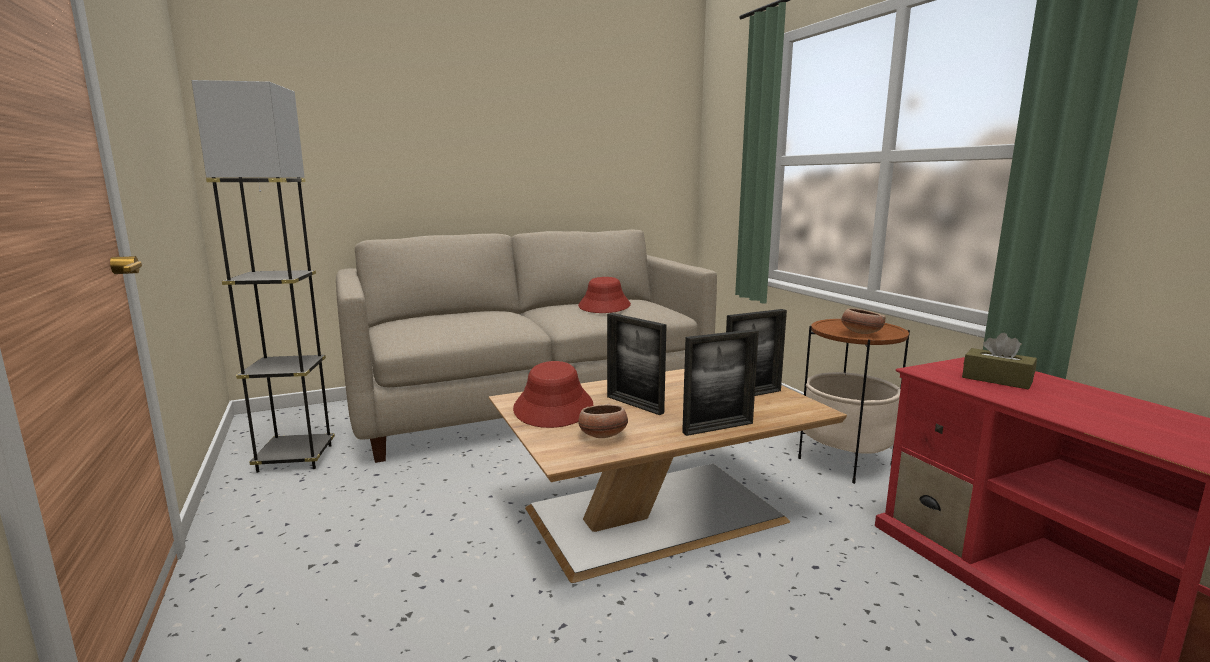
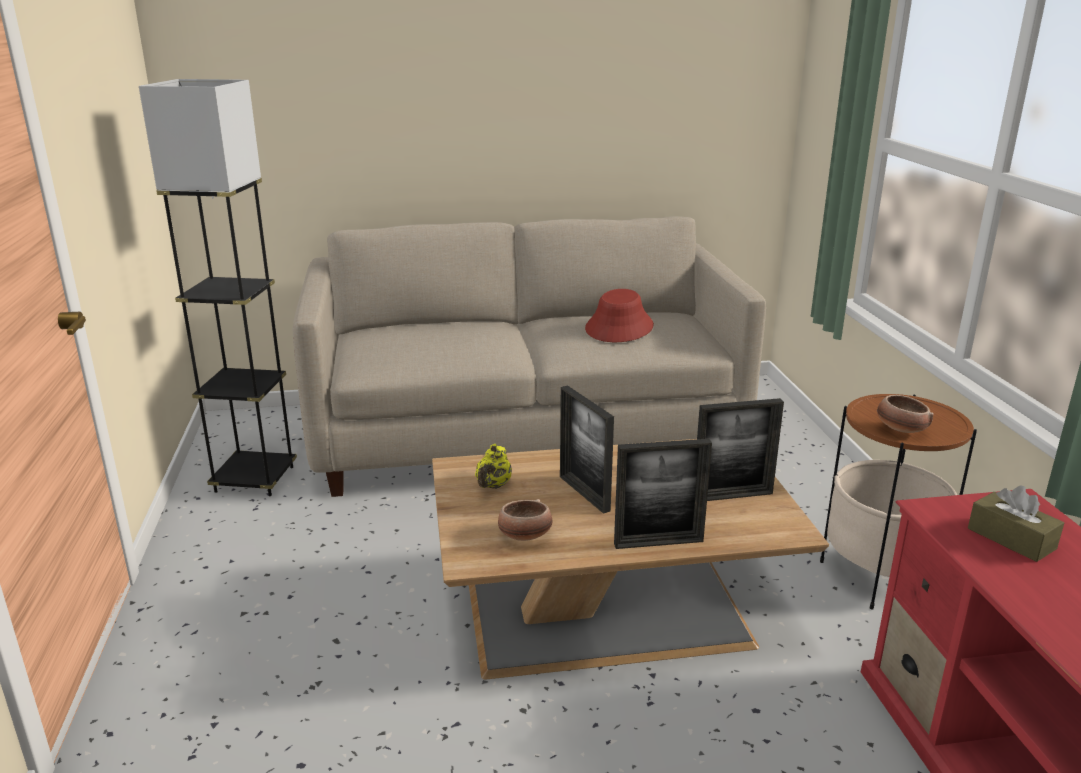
camera: 15 degrees right, 10 degrees up
(554, 408) = (493, 486): red hat -> yellow teapot

